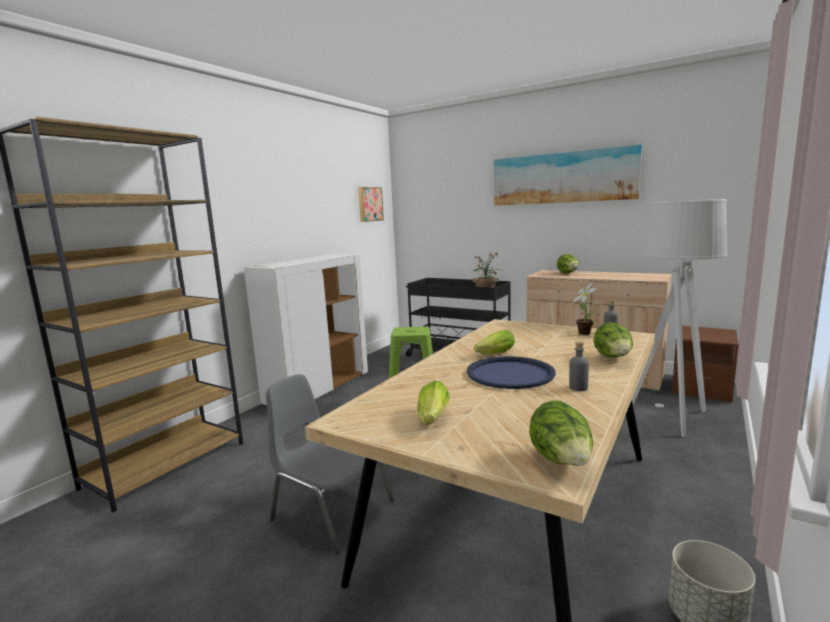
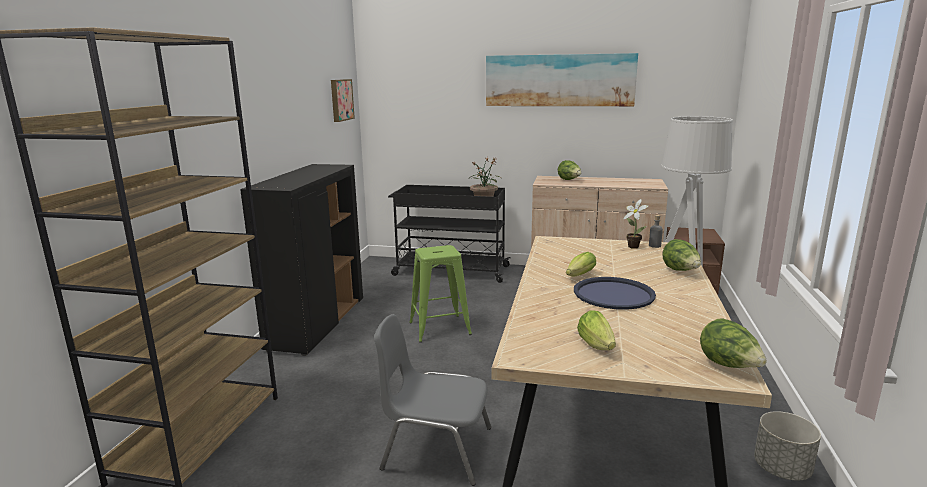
camera: 20 degrees left, 5 degrees up
(318, 389) = (317, 324): white cabinet -> black cabinet
(578, 387) = (680, 302): grey bottle -> none

